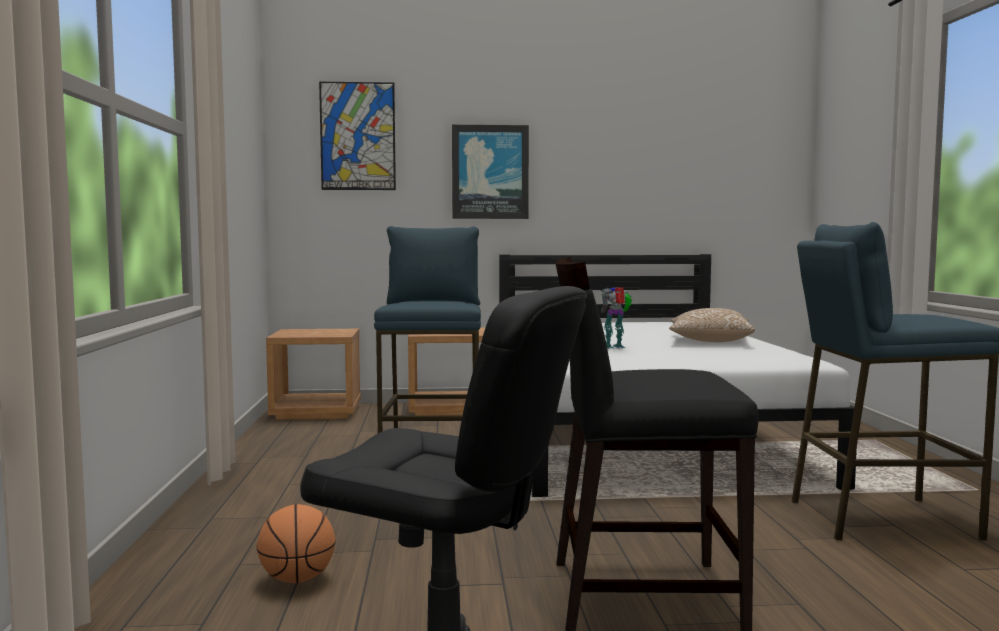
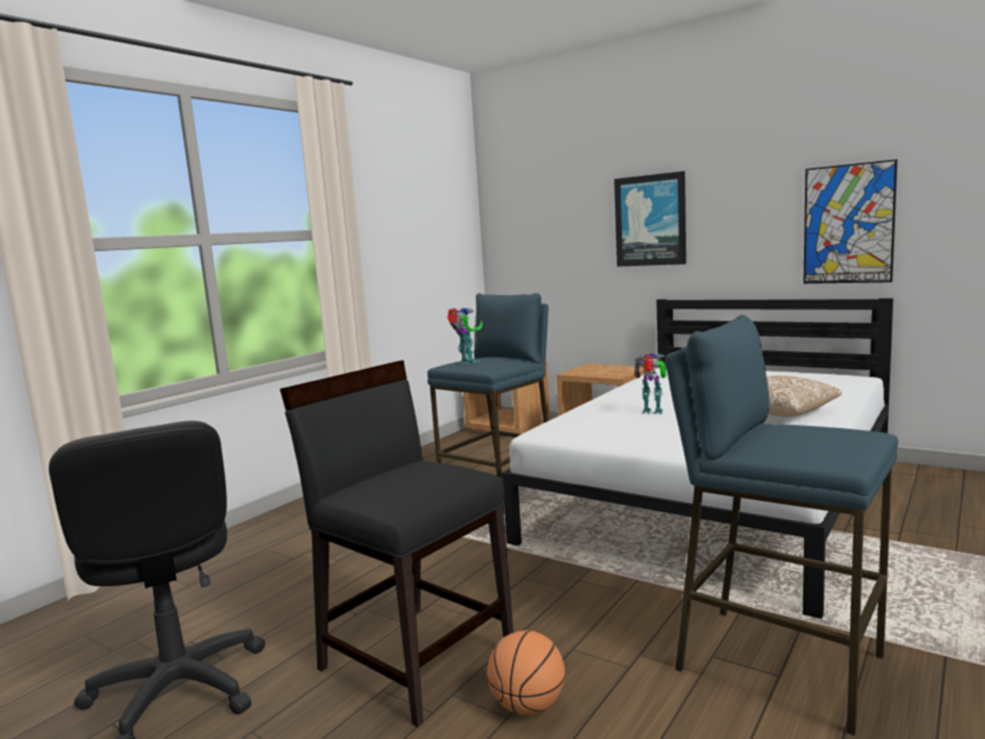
camera: 40 degrees right, 5 degrees up
(297, 580) = (269, 570): basketball -> basketball (528, 706)
(358, 136) = (542, 198): picture -> picture (848, 224)
(416, 302) = (467, 362): none -> toy robot

